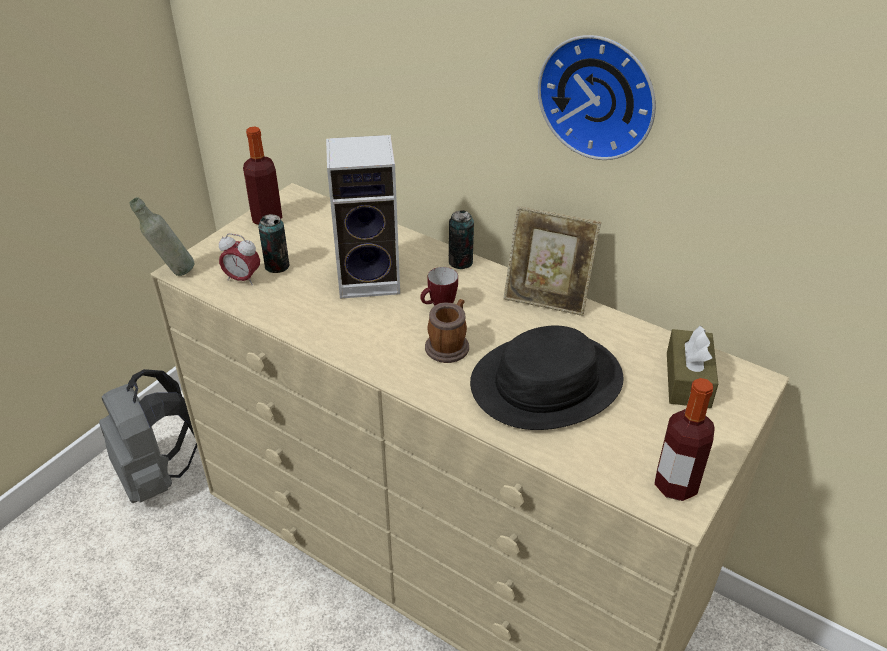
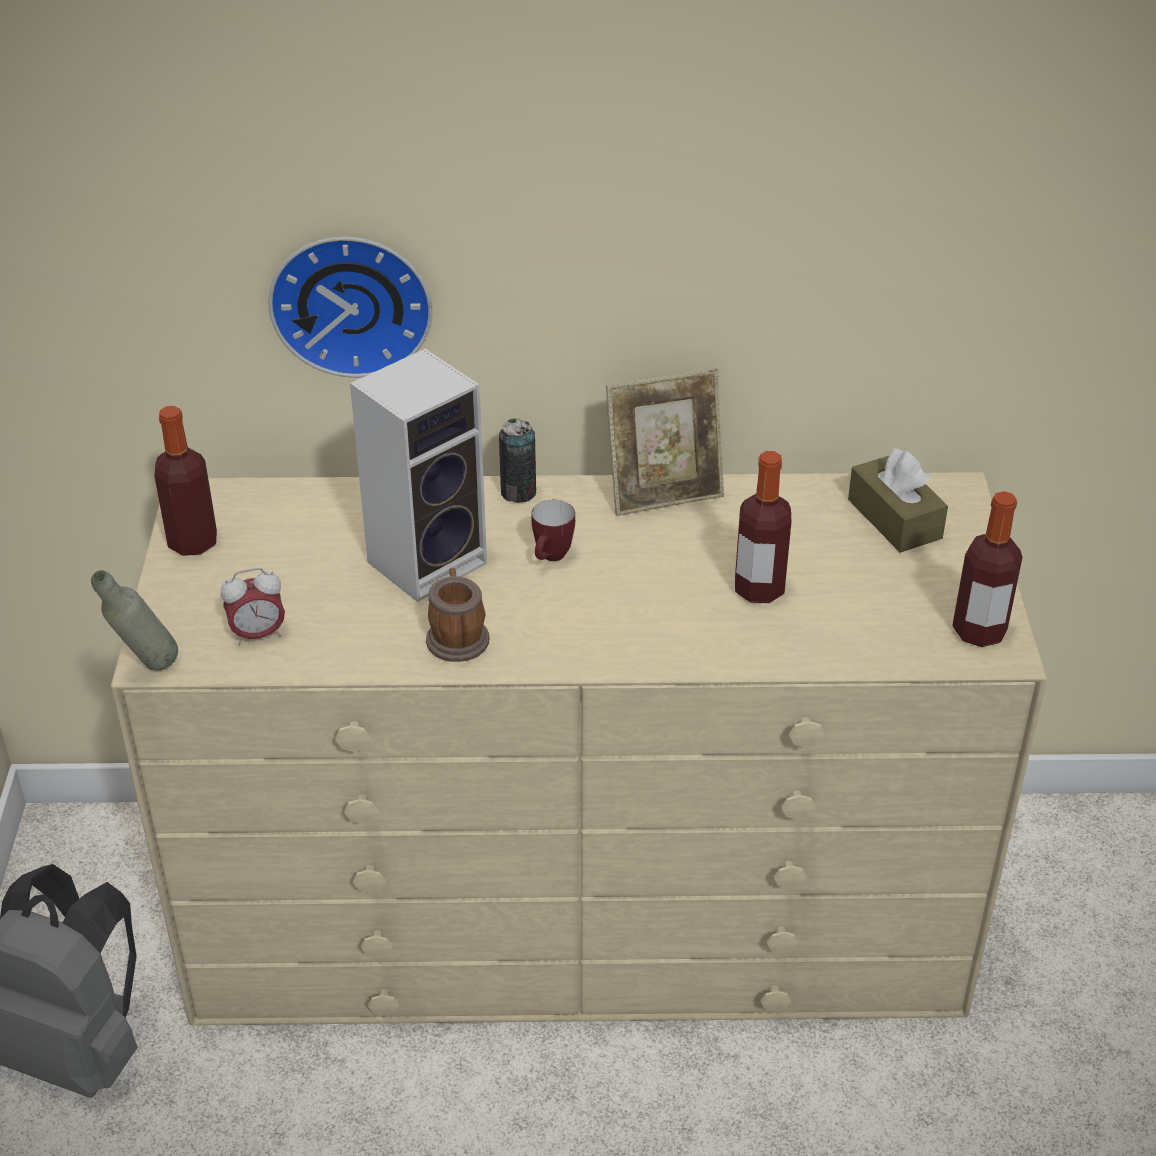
camera: 35 degrees left, 0 degrees up
(277, 266) = (285, 598): can -> none
(449, 345) = (610, 597): mug -> mug (457, 636)
(546, 383) = (759, 589): black hat -> bottle
(599, 95) = (691, 212): wall clock -> wall clock (351, 301)

